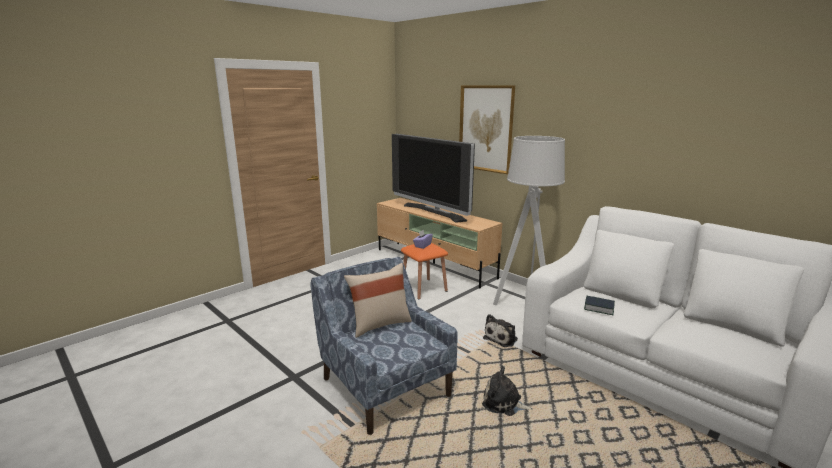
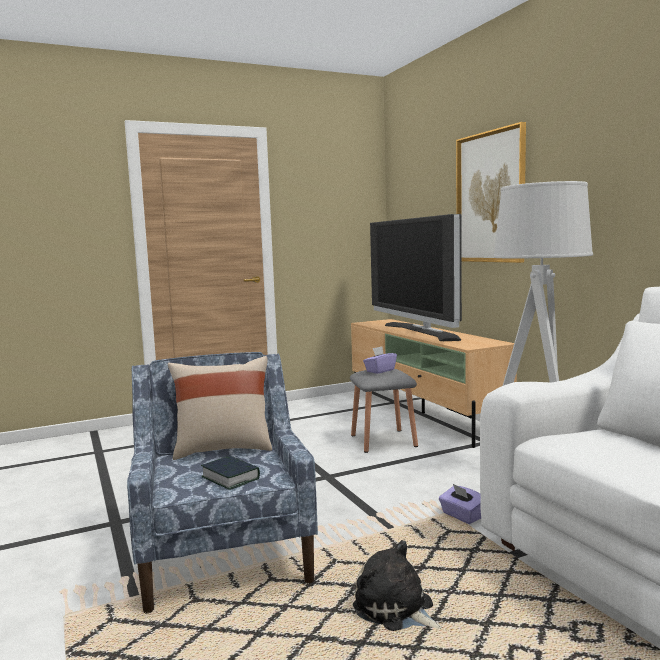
camera: 20 degrees right, 10 degrees down
(423, 288) = (383, 440): orange stool -> grey stool
(502, 338) = (462, 516): plush toy -> purple tissue box
(598, 308) = (598, 453): book -> book (230, 478)

